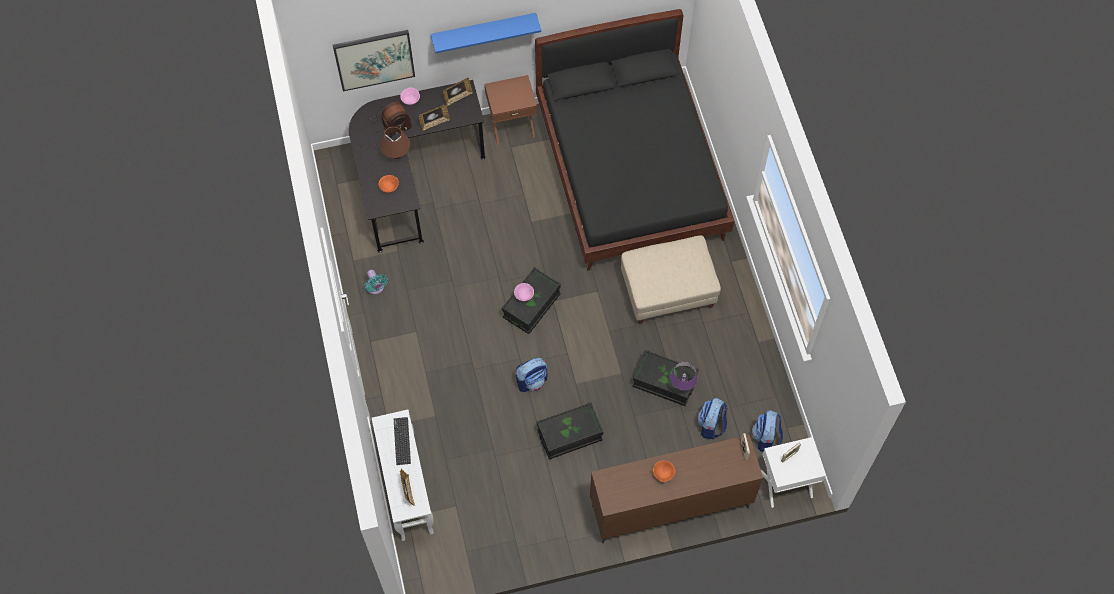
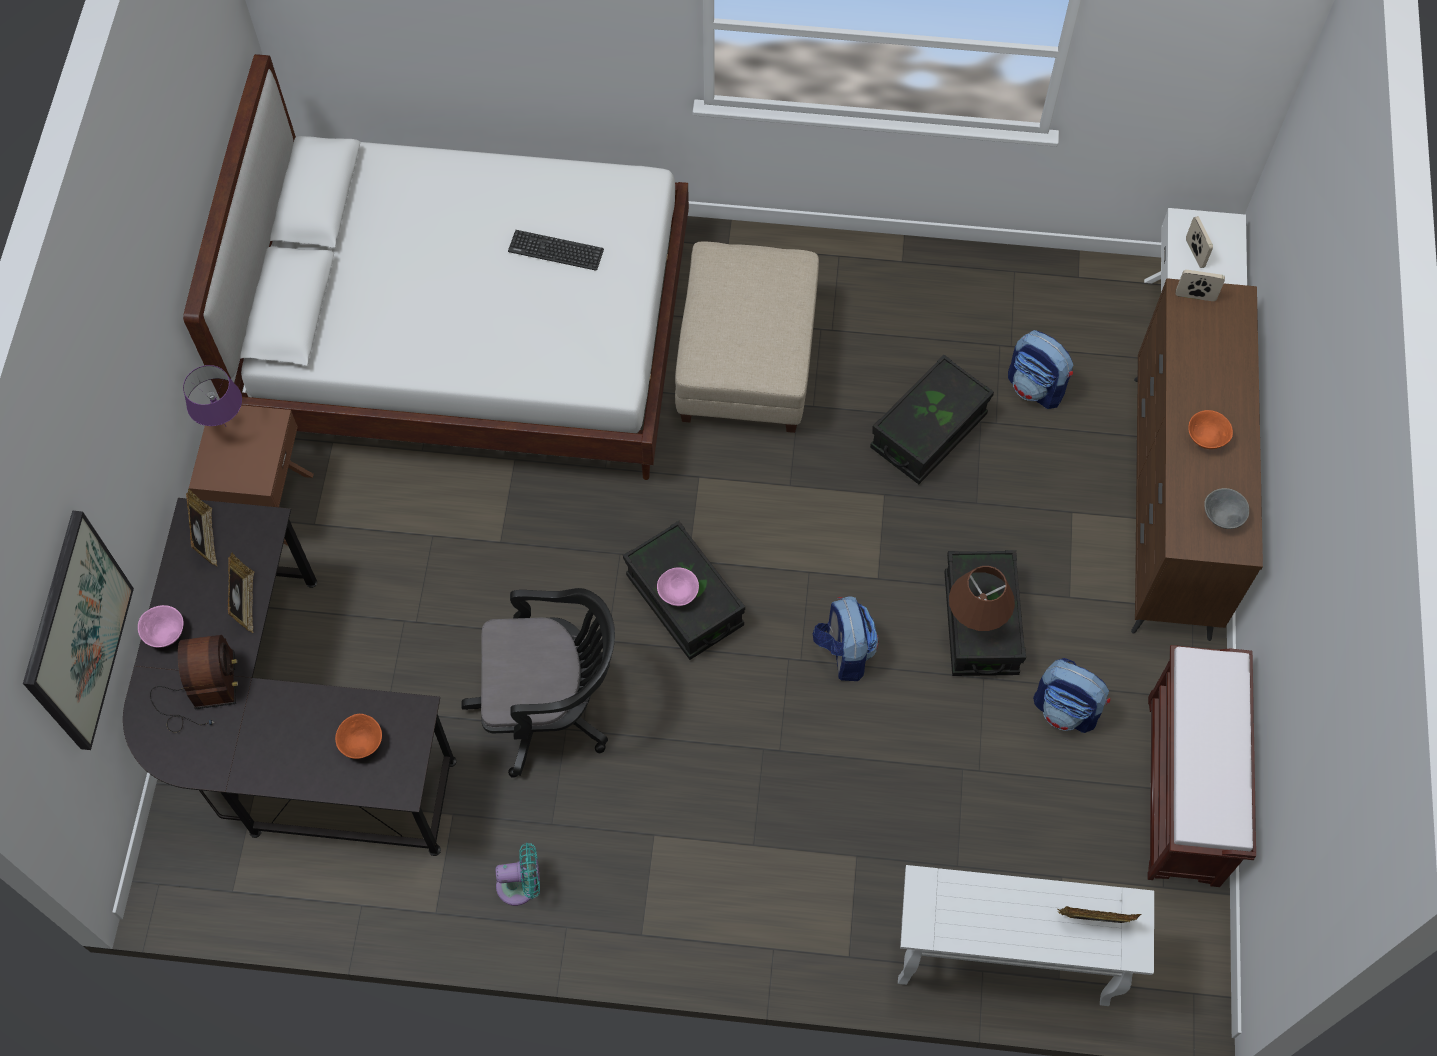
camera: 70 degrees left, 0 degrees up
(396, 155) = (286, 704): brown table lamp -> brown table lamp (976, 617)
(402, 441) = (975, 899): keyboard -> keyboard (556, 250)
(460, 270) = (551, 706): none -> black office chair
(484, 30) = (134, 382): blue shelf -> none
(517, 549) = (1184, 791): none -> brown bench
(622, 491) = (1221, 518): none -> grey bowl
(631, 172) = (471, 337): black bed -> white bed
(682, 387) = (970, 393): purple table lamp -> purple table lamp (226, 427)
(766, 438) = (1087, 314): backpack -> backpack (1066, 709)

